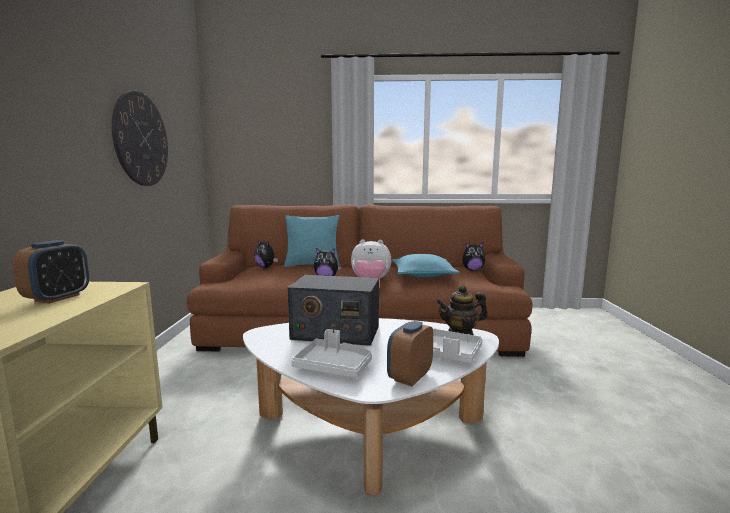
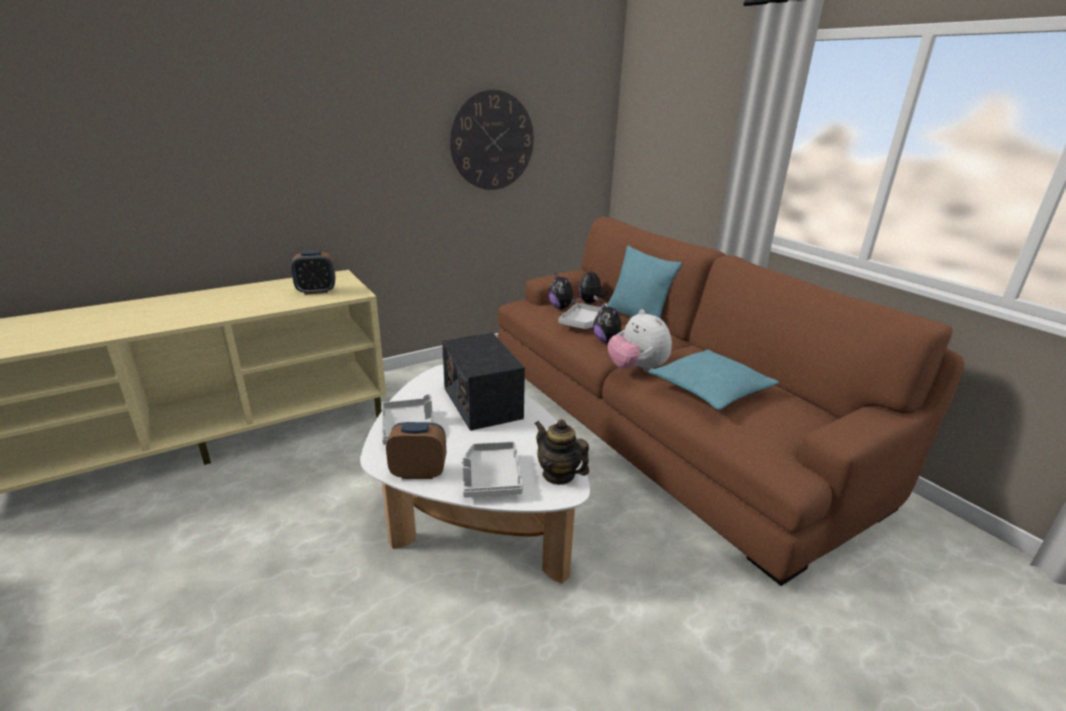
camera: 55 degrees right, 15 degrees up
(292, 275) = (584, 323): none -> grey tray
(472, 270) = (818, 418): plush toy -> plush toy (561, 307)

